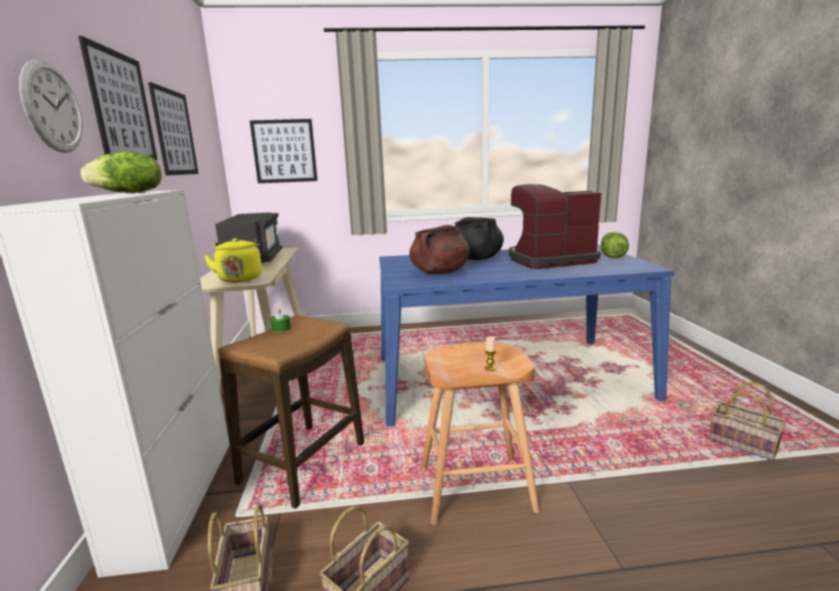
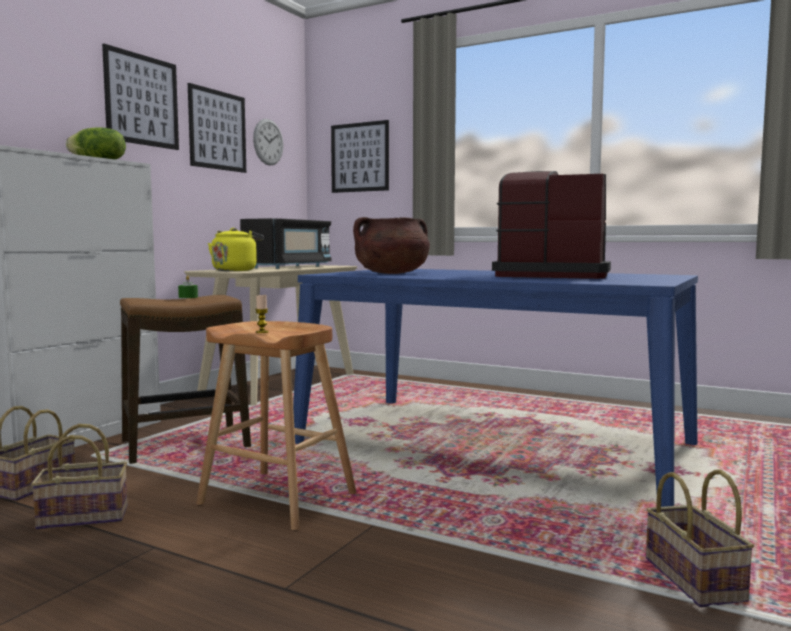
camera: 35 degrees right, 10 degrees down
(52, 107) = (55, 93): wall clock -> wall clock (268, 142)
(476, 259) = (475, 272): black cooking pot -> none
(612, 257) = (651, 278): lettuce -> none

